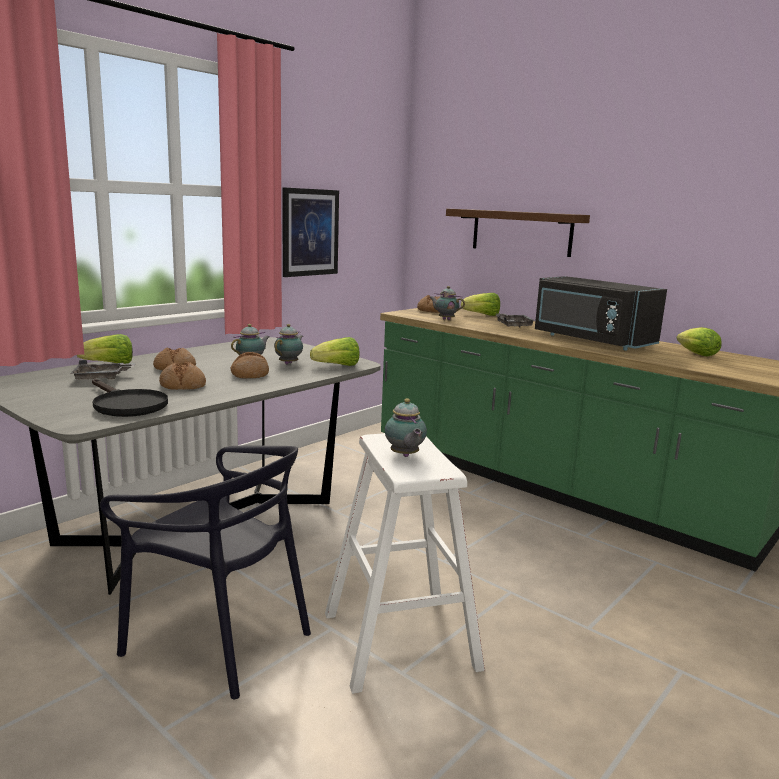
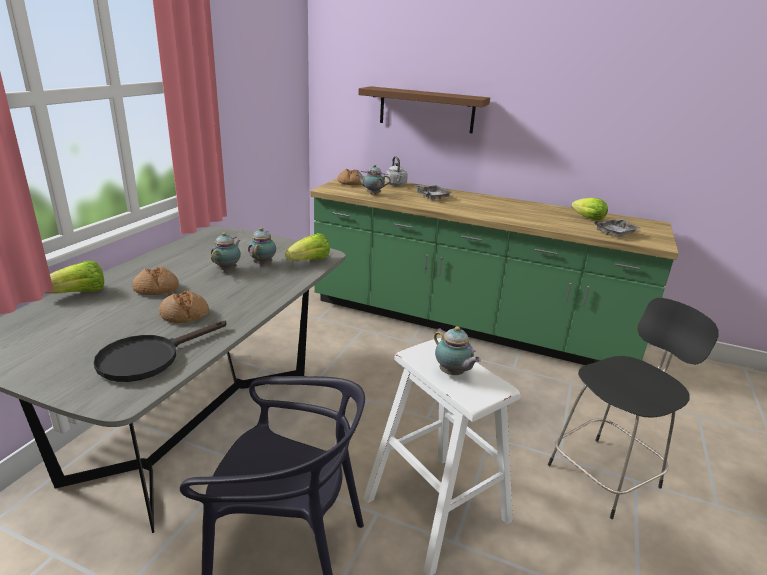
camera: 20 degrees left, 10 degrees up
(101, 378) = (88, 318): grey tray -> grey tray (616, 233)
(126, 405) = (148, 358): black frying pan -> black frying pan turned 105 degrees clockwise
(250, 374) = (238, 286): bread -> none
(310, 232) = (238, 118): picture -> none
(482, 315) = (396, 185): lettuce -> grey kettle
(590, 340) = (504, 210): black microwave -> none
(642, 656) = (606, 474): none -> black stool

